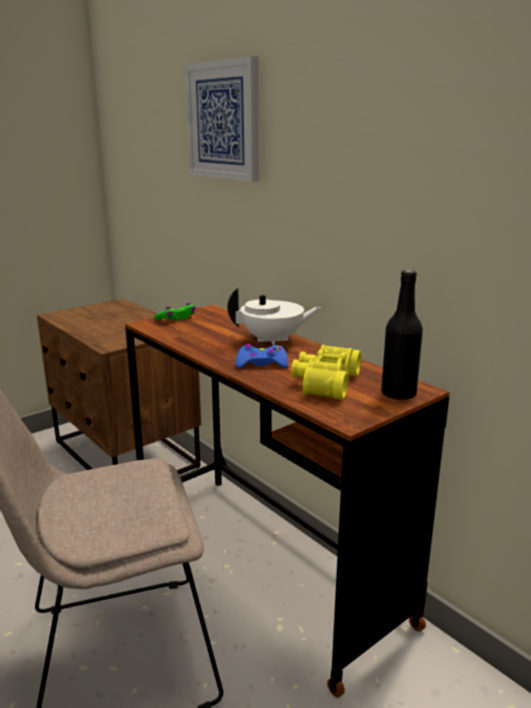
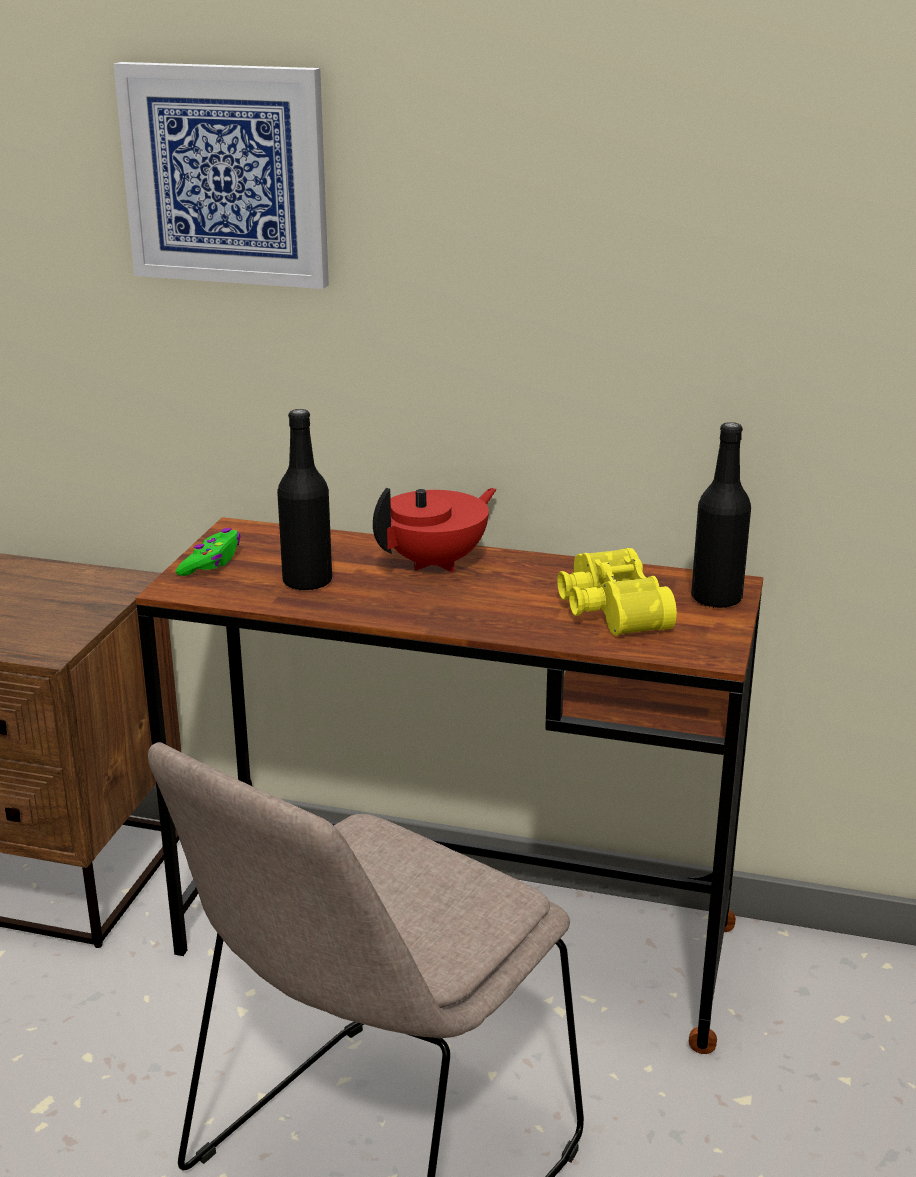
camera: 35 degrees left, 5 degrees up
(201, 334) = (307, 582): none -> black bottle
(261, 364) = (484, 607): blue game controller -> none
(273, 341) = (436, 562): white teapot -> red teapot

